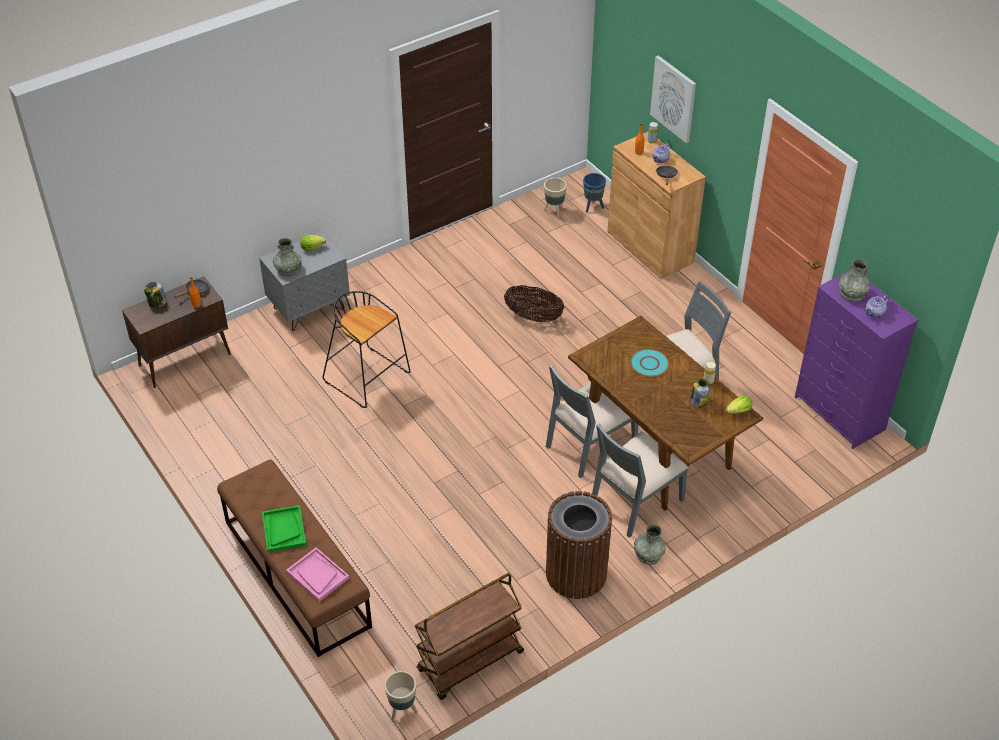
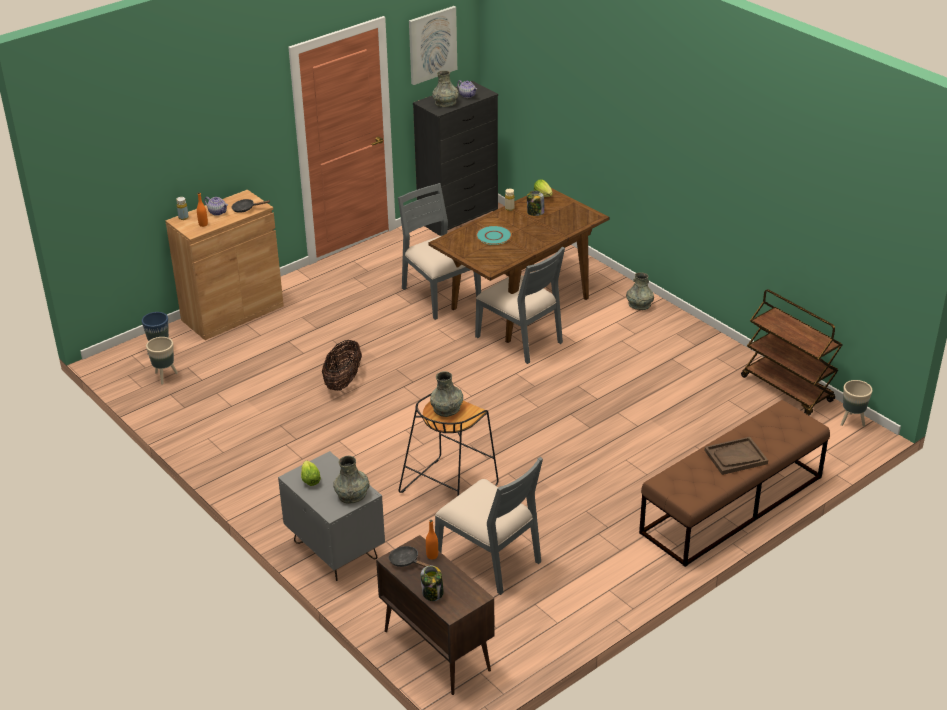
camera: 95 degrees left, 10 degrees down
(284, 529) = (735, 457): green tray -> brown tray
(317, 575) = (781, 428): pink tray -> none
(370, 318) = (446, 408): none -> grey vase
(576, 573) = (672, 340): brown trash can -> none
(635, 501) = (583, 313): grey chair -> grey chair (490, 558)
(674, 98) = (184, 156): picture -> picture (432, 45)
(840, 414) = (458, 217): purple dresser -> black dresser

